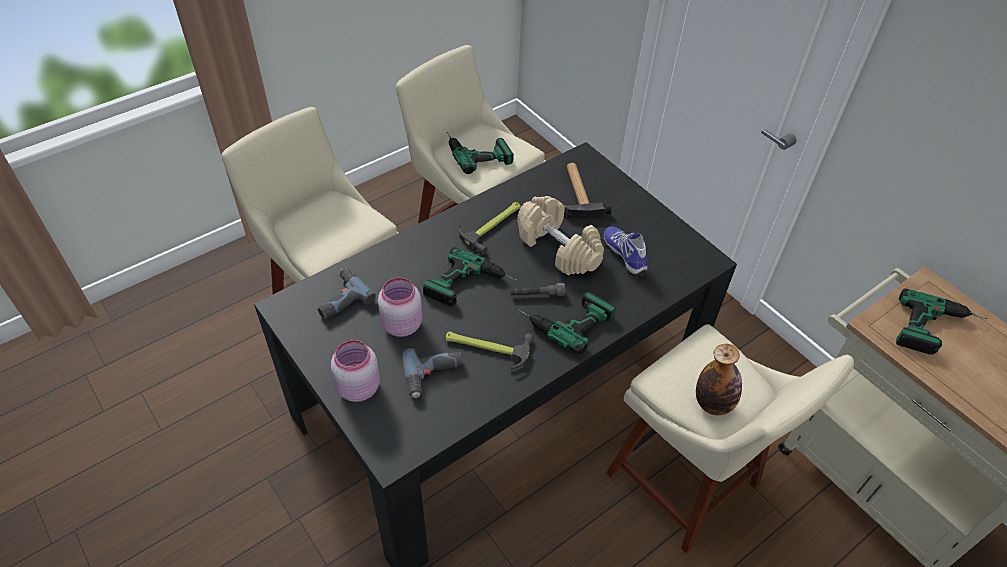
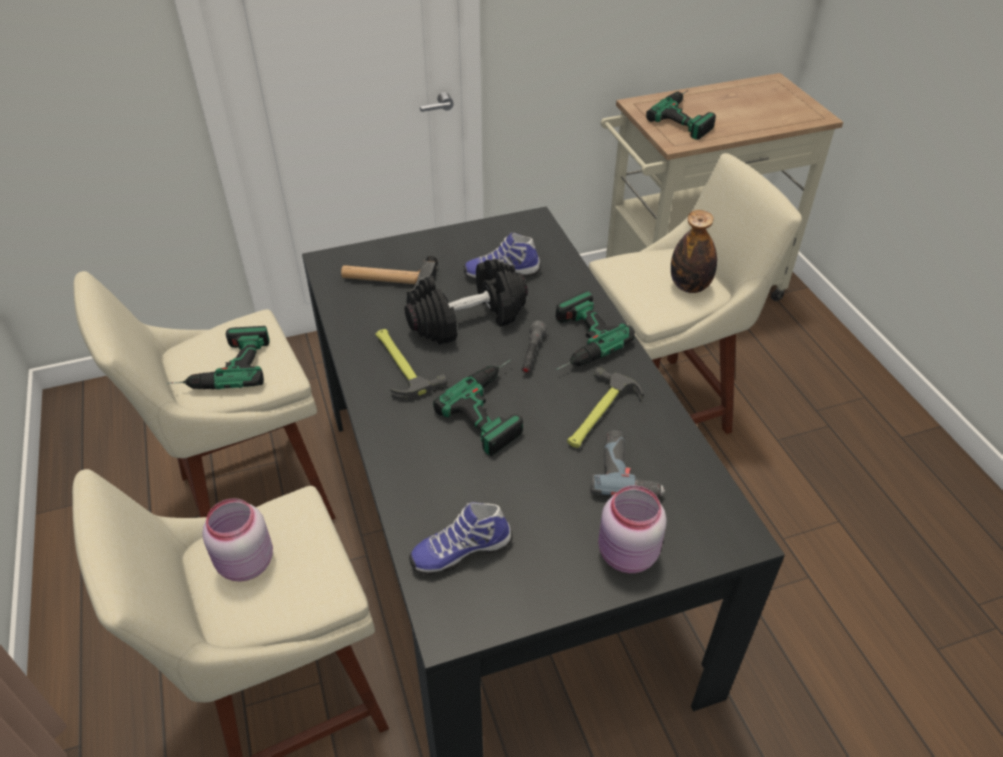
camera: 70 degrees left, 5 degrees down
(340, 298) = (460, 550): power drill -> shoe
(400, 324) = (534, 489): pink jar -> pink jar (245, 564)
(558, 248) = (467, 319): beige dumbbell -> black dumbbell

